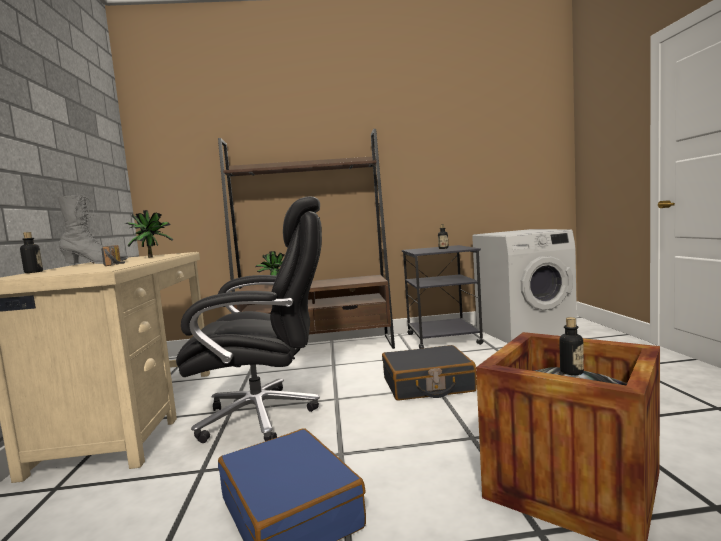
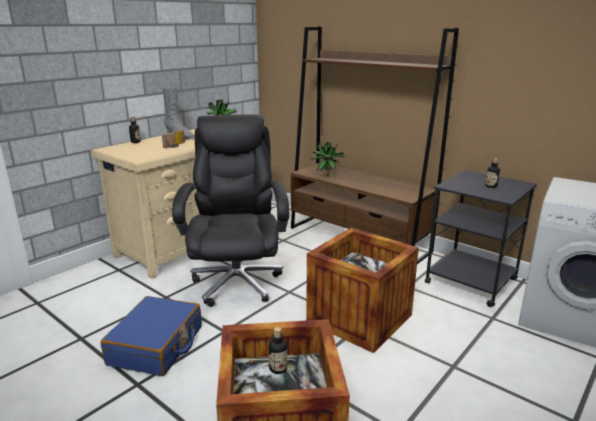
camera: 45 degrees right, 15 degrees up
(266, 416) = (237, 281): black office chair -> black office chair turned 135 degrees counterclockwise
(427, 385) = (359, 318): black suitcase -> crate

